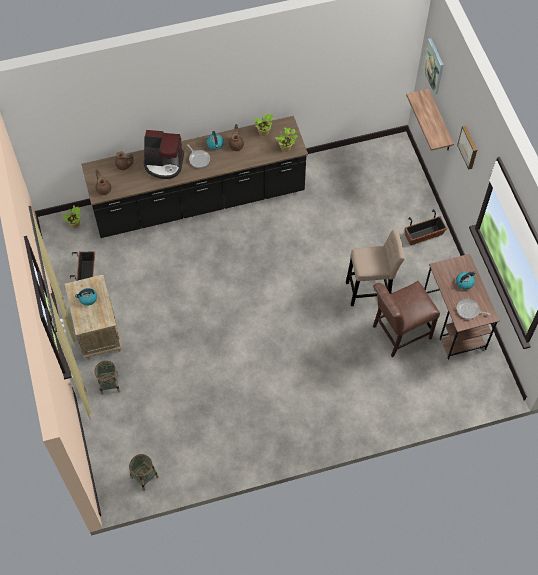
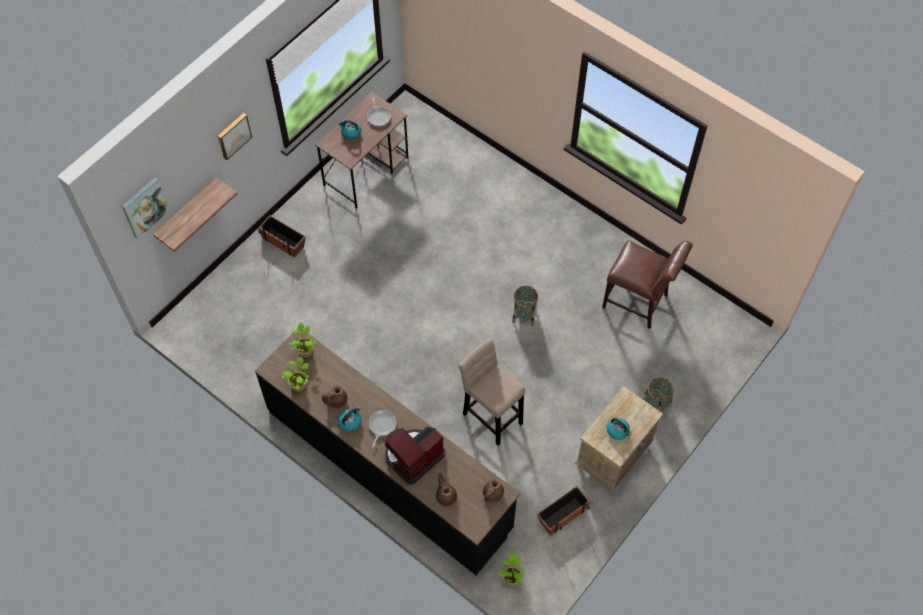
camera: 125 degrees left, 0 degrees up
(144, 477) = (709, 316): basket -> basket (524, 315)
(164, 163) = (413, 456): coffee machine -> coffee machine turned 105 degrees counterclockwise
(371, 291) = (381, 251): beige stool -> beige stool (490, 415)
(398, 333) = (410, 206): brown chair -> brown chair (638, 303)

